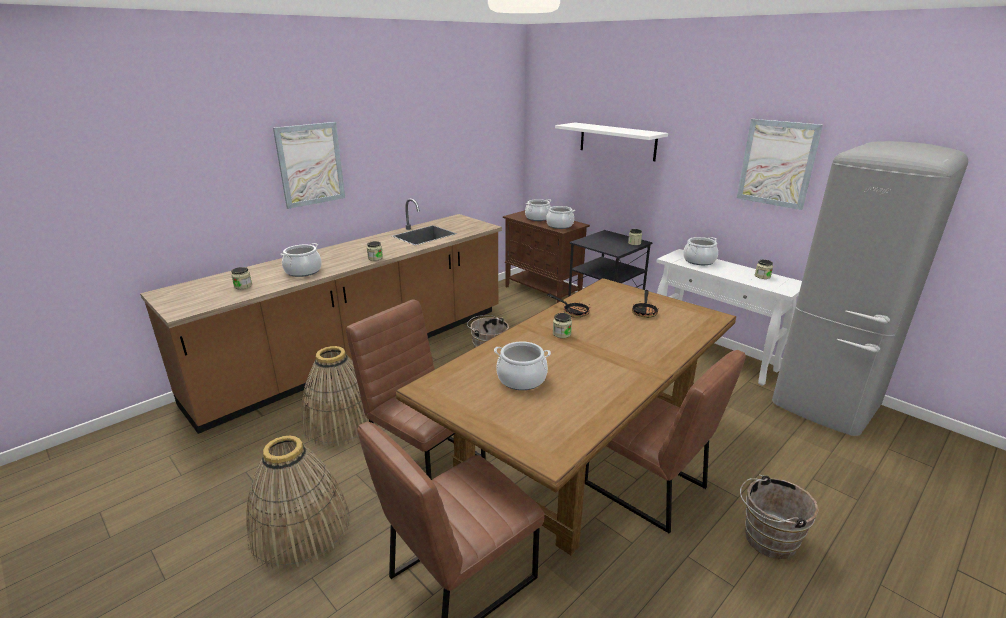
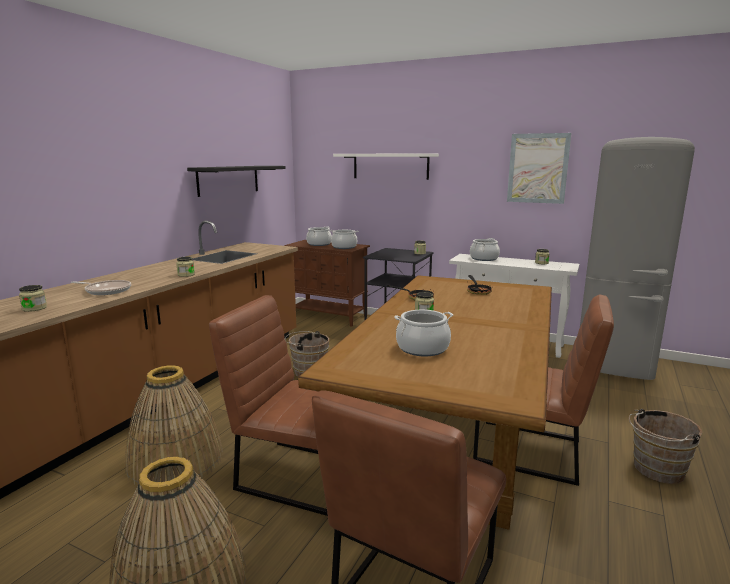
camera: 20 degrees left, 10 degrees down
(303, 271) = (106, 290): cooking pot -> frying pan
(310, 164) = (99, 178): picture -> none
(443, 152) = (228, 180): none -> black shelf

